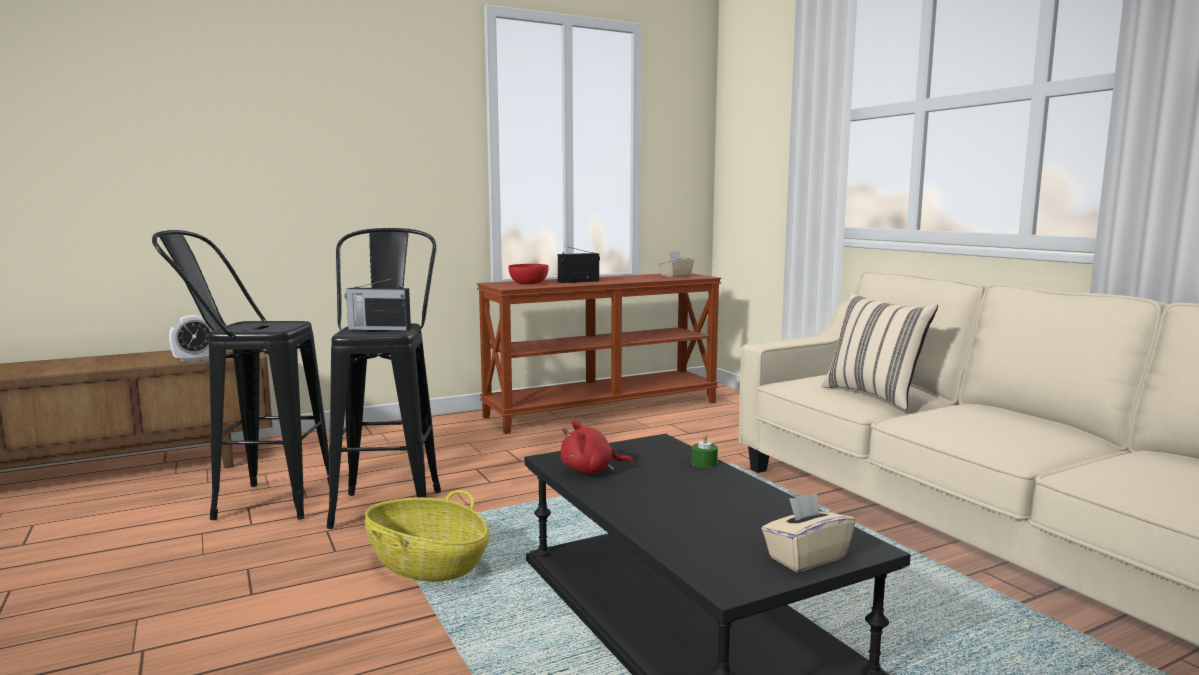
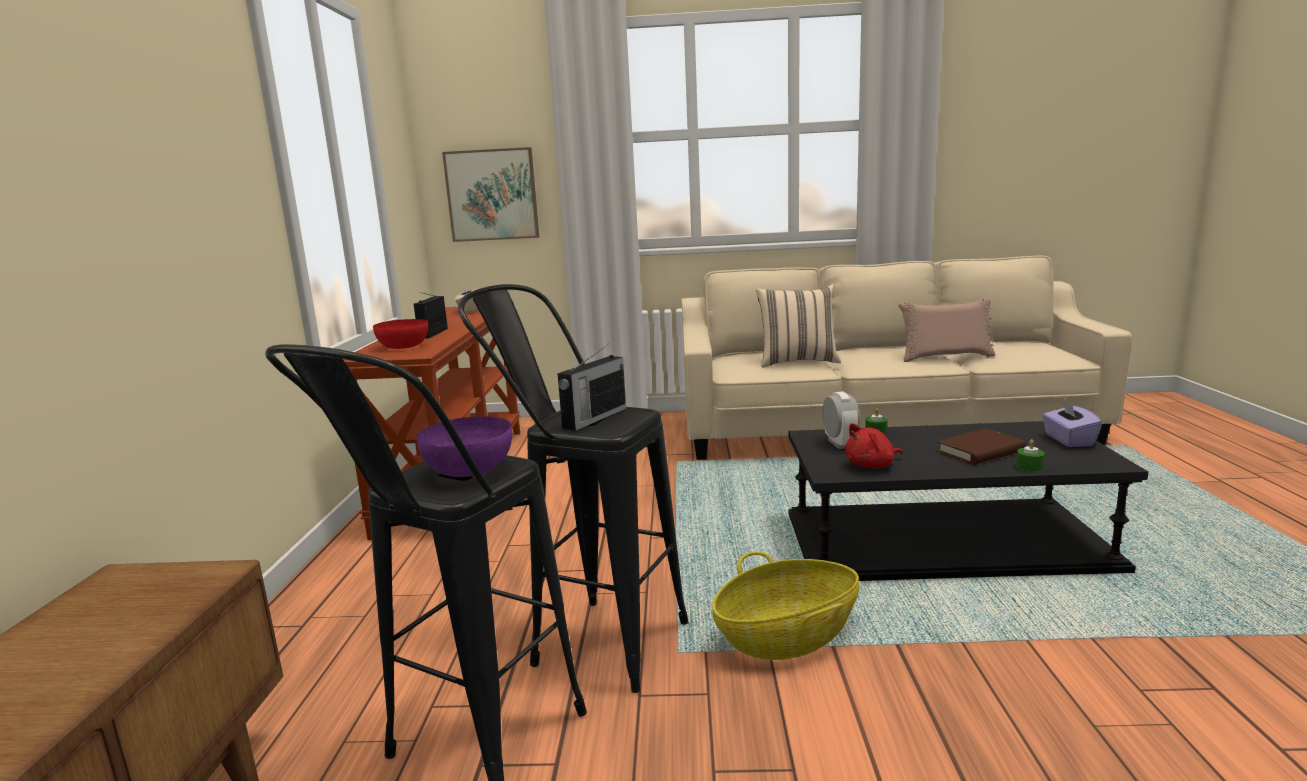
camera: 60 degrees left, 5 degrees up
(195, 359) = (151, 626): alarm clock -> alarm clock (840, 444)
(266, 326) = (469, 470): none -> purple bowl
(591, 470) = (872, 465): red plush toy -> red plush toy turned 45 degrees clockwise
(660, 537) = (1029, 467): none -> green candle
(692, 511) = (980, 451): none -> brown book
(755, 175) = (492, 195): none -> picture
(806, 557) = (1068, 440): beige tissue box -> purple tissue box
(1055, 450) = (945, 357): none -> beige pillow

